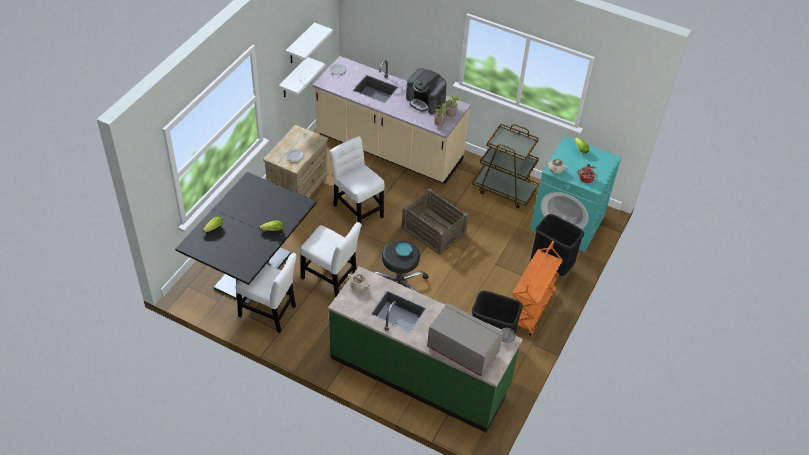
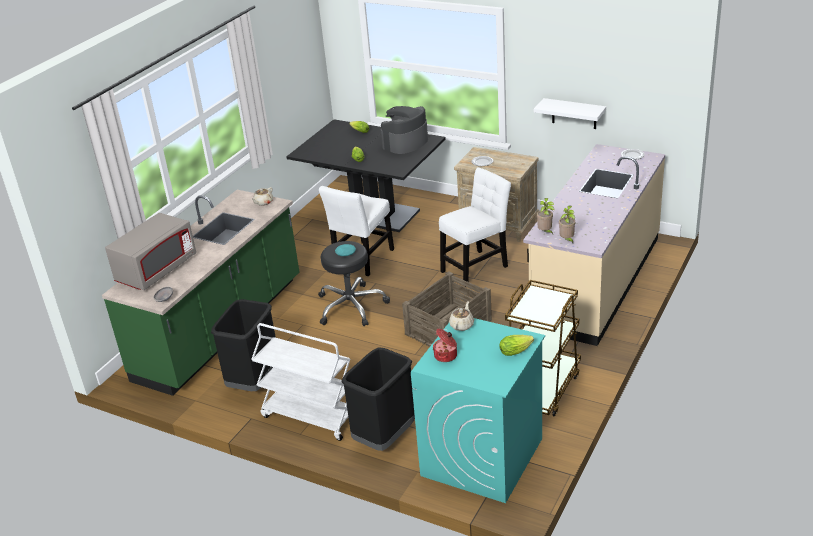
camera: 95 degrees right, 15 degrees down
(269, 313) = (316, 229): white chair -> none
(300, 44) = (593, 78): white shelf -> none
(426, 101) = (594, 219): coffee machine -> coffee machine (405, 143)
(530, 309) = (309, 417): orange cart -> white cart

